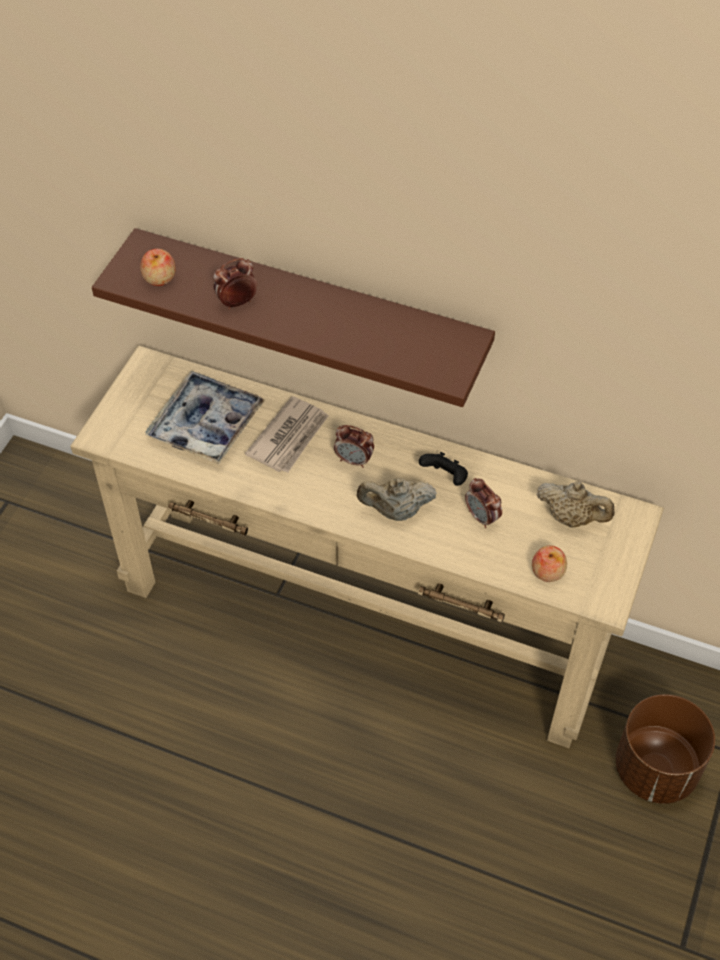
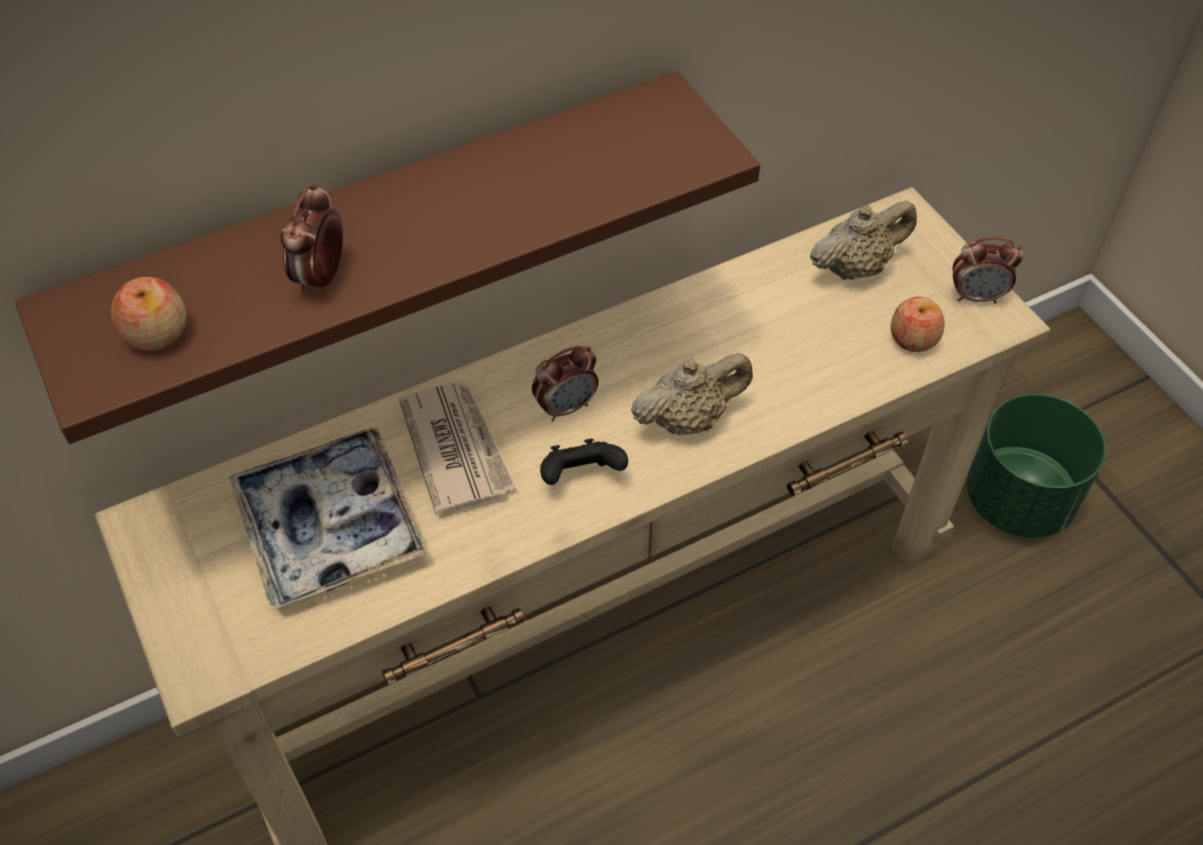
camera: 50 degrees left, 0 degrees up
(396, 511) = (689, 419): beige teapot -> beige teapot turned 150 degrees counterclockwise
(445, 478) = (685, 338): black game controller -> black game controller (581, 476)
(482, 517) = (779, 344): alarm clock -> alarm clock (976, 296)
(656, 769) = (1019, 500): brown planter -> green planter

